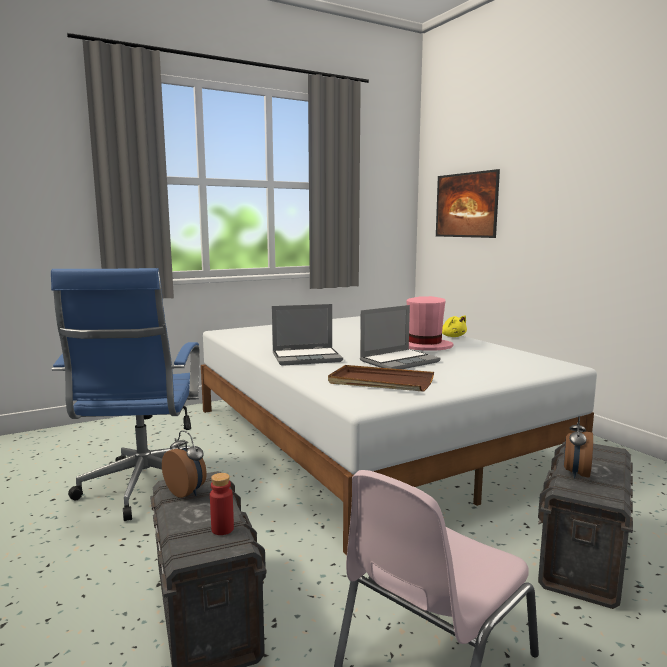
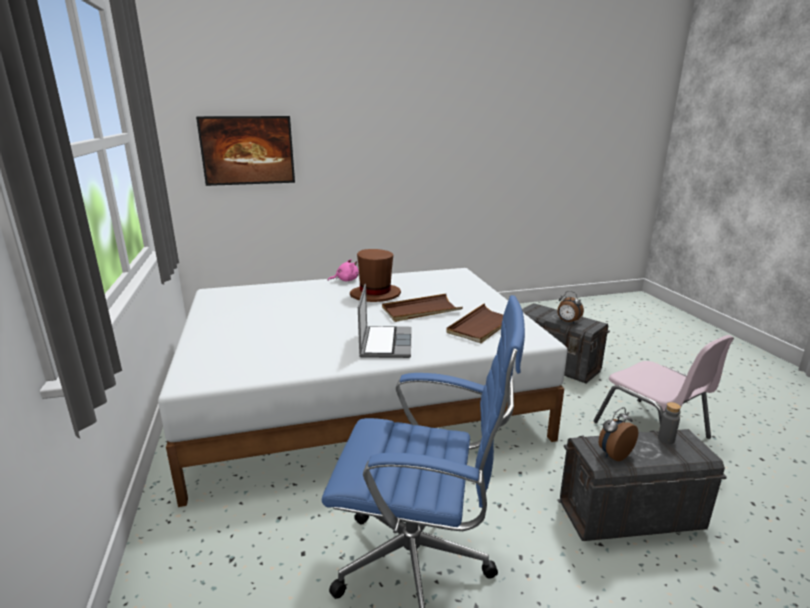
camera: 75 degrees left, 10 degrees up
(222, 529) = (666, 439): red bottle -> grey bottle
(399, 361) = (421, 310): laptop -> brown tray
(424, 346) = (375, 295): pink hat -> brown hat
(452, 336) = (346, 280): yellow plush toy -> pink plush toy

